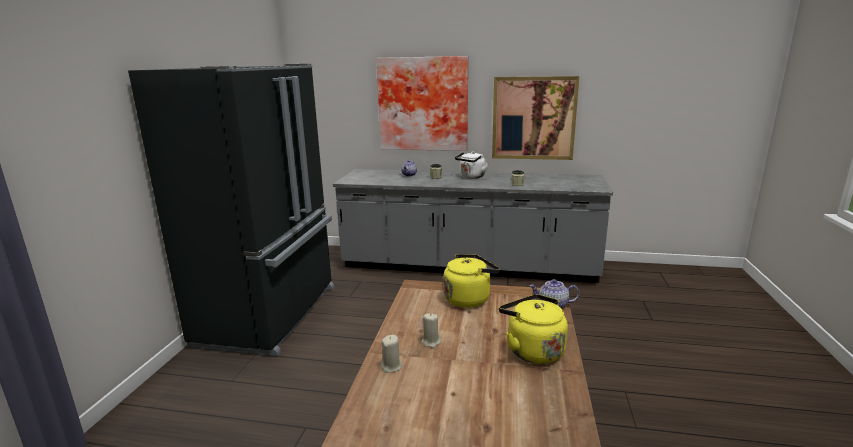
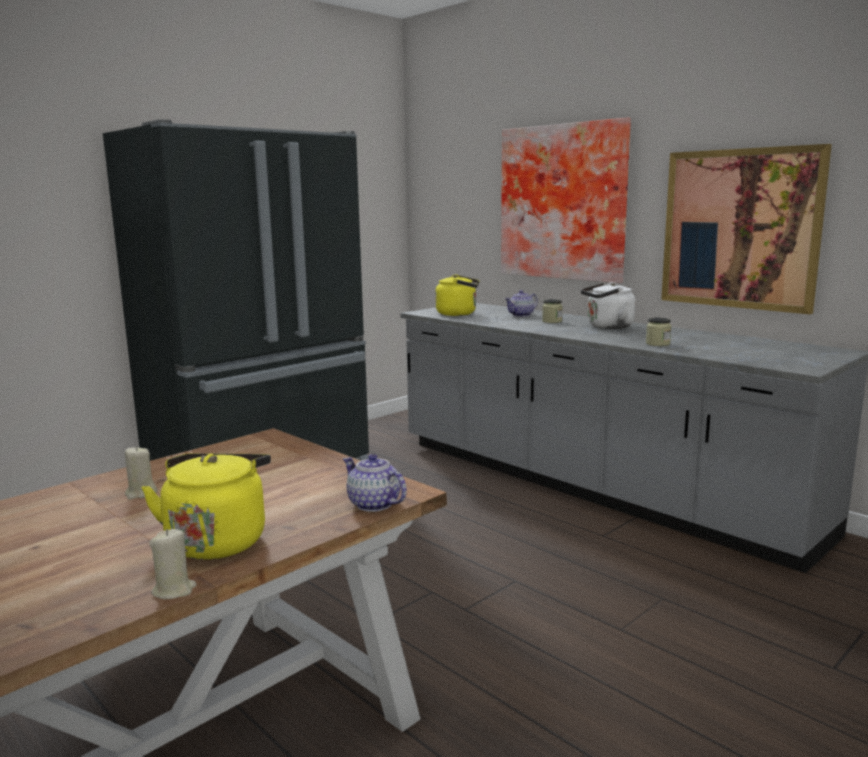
camera: 35 degrees right, 5 degrees down
(391, 366) = (52, 501): beige candle -> beige candle (174, 590)
(469, 298) = (291, 465): yellow kettle -> yellow kettle (459, 314)

